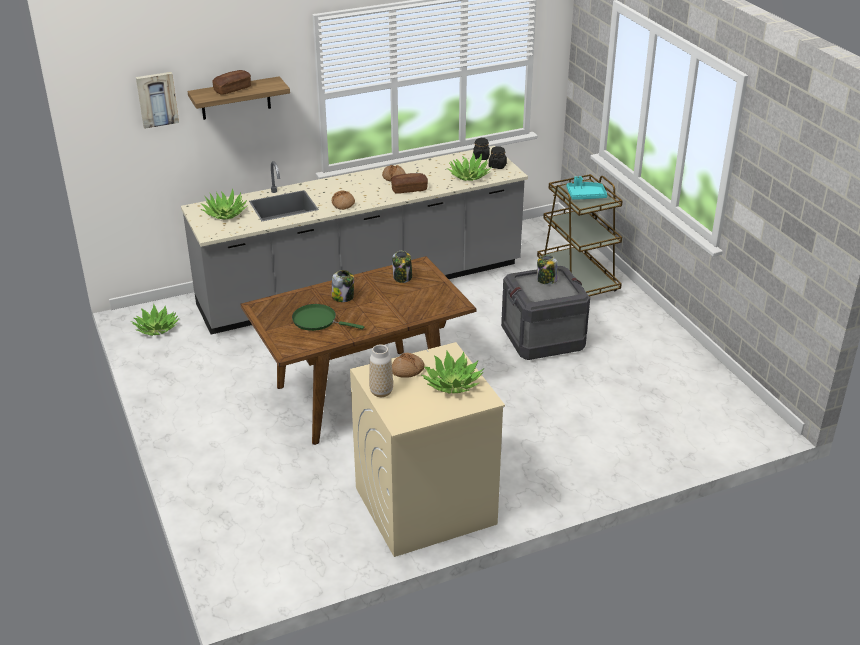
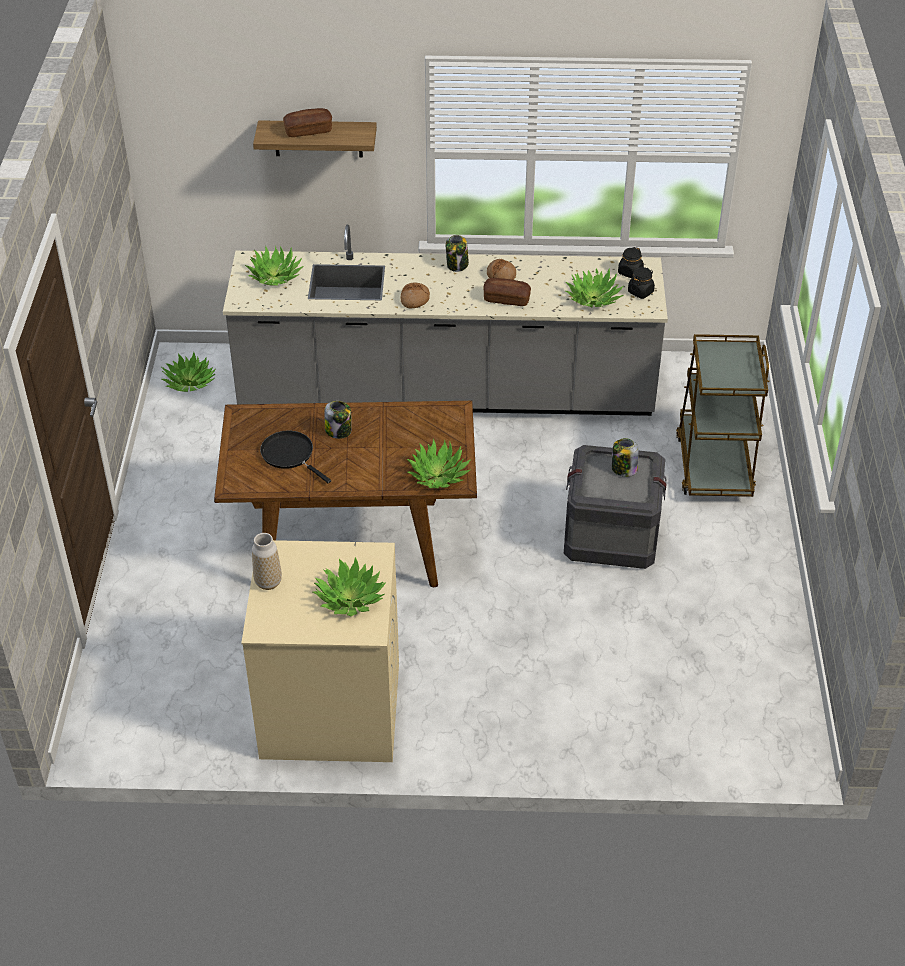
camera: 25 degrees right, 10 degrees up
(157, 99) = (220, 124): picture -> none
(317, 321) = (290, 455): green frying pan -> black frying pan
(402, 277) = (423, 424): jar -> jar (457, 265)
(407, 370) = (315, 563): bread -> none
(439, 304) = (438, 475): none -> potted plant
(585, 195) = (731, 366): turquoise tray -> none

